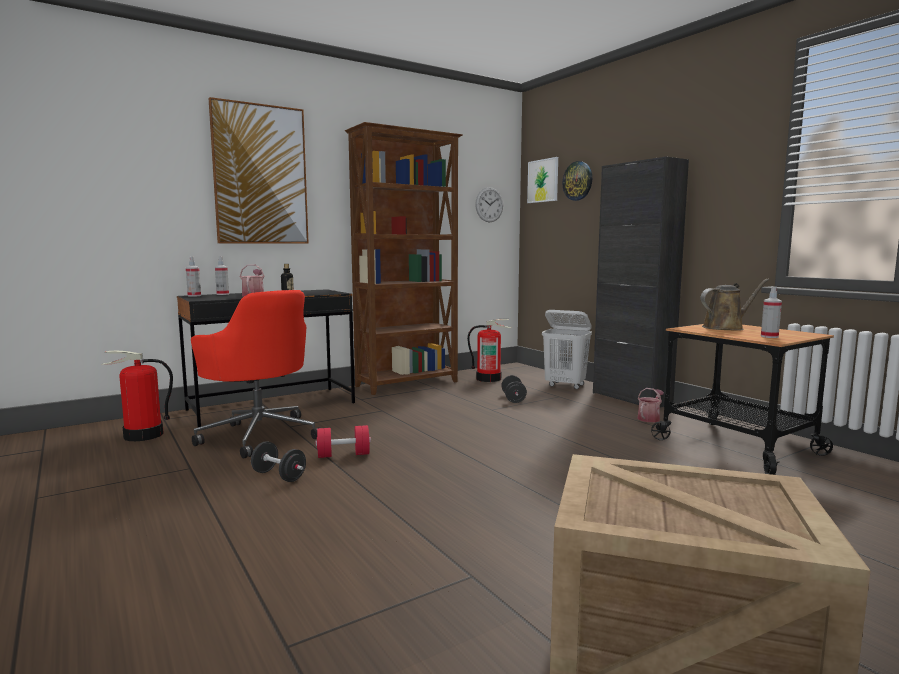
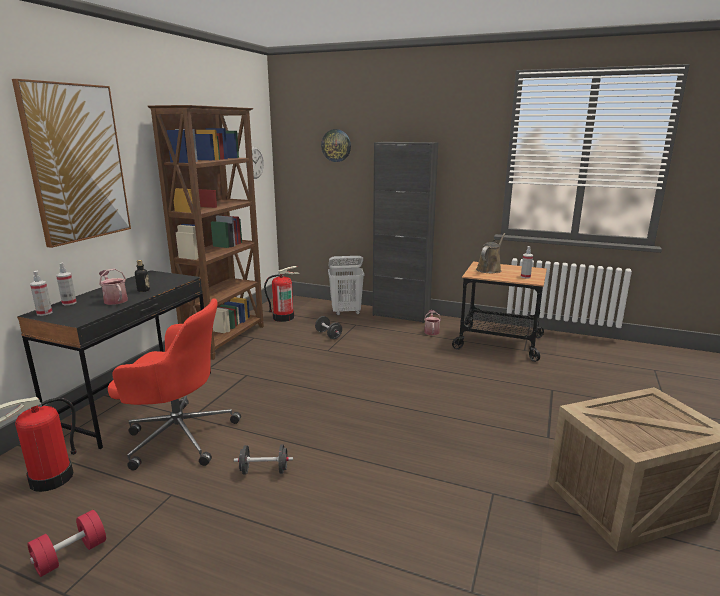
camera: 35 degrees left, 10 degrees up
(343, 455) = (283, 431): red dumbbell -> red dumbbell (71, 555)
(543, 180) = (298, 141): picture -> none

